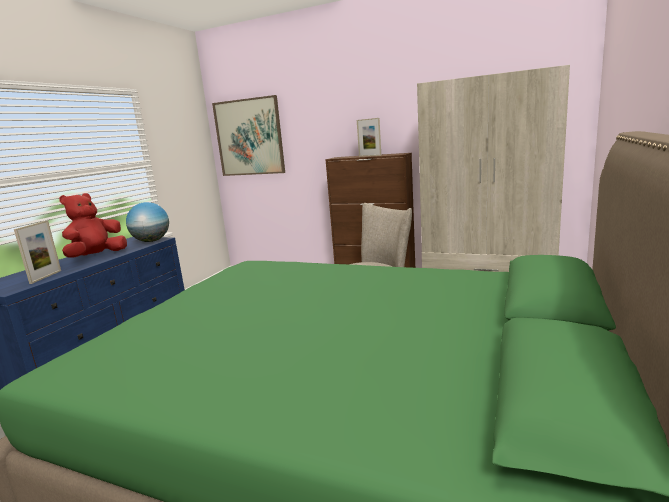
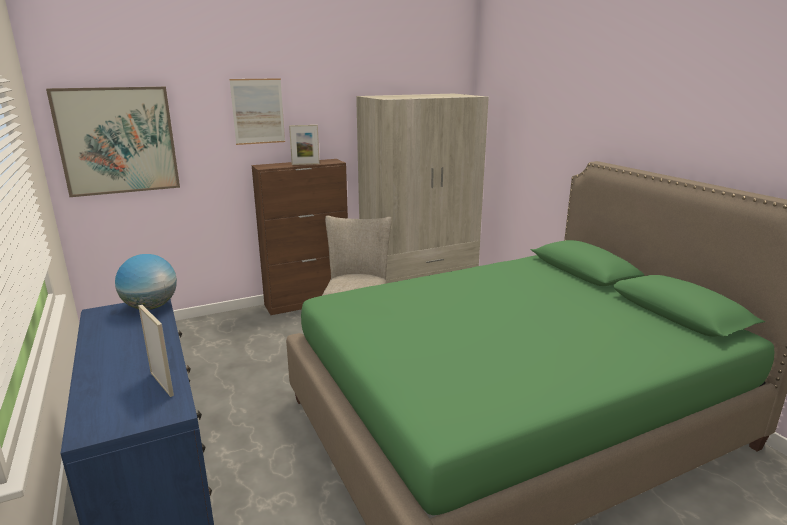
camera: 50 degrees left, 5 degrees up
(96, 256) = (135, 344): red plush toy -> none
(341, 110) = (258, 111): none -> picture

